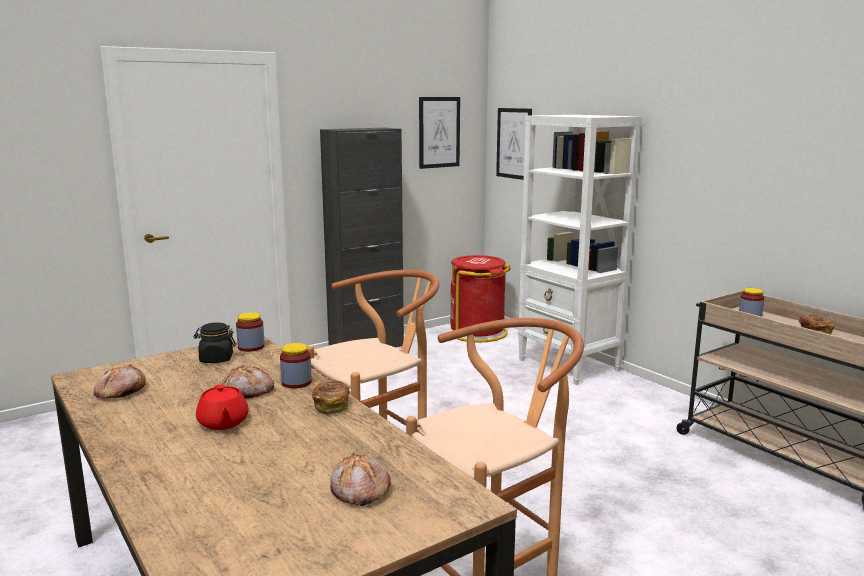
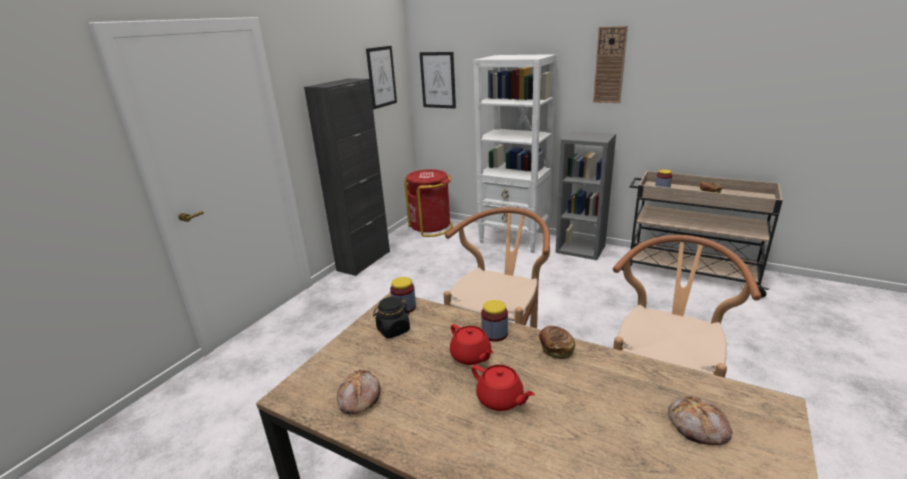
camera: 25 degrees left, 10 degrees up
(249, 391) = (471, 356): bread -> red teapot
(649, 395) = (581, 249): none -> grey bookcase
(704, 134) = (610, 65): none -> wall clock

